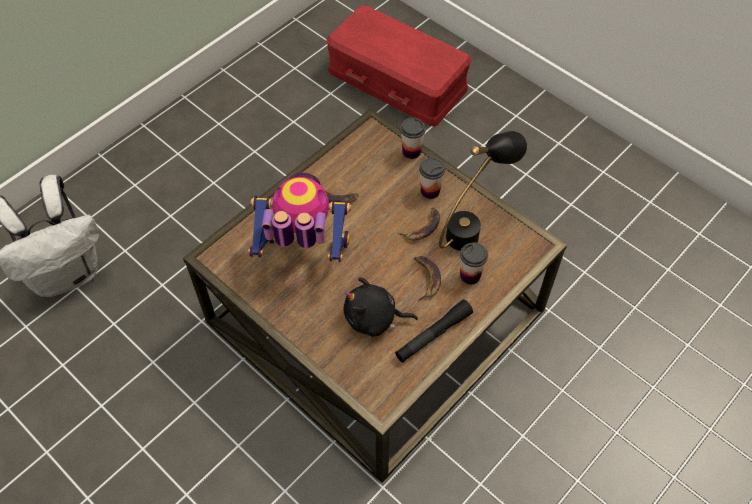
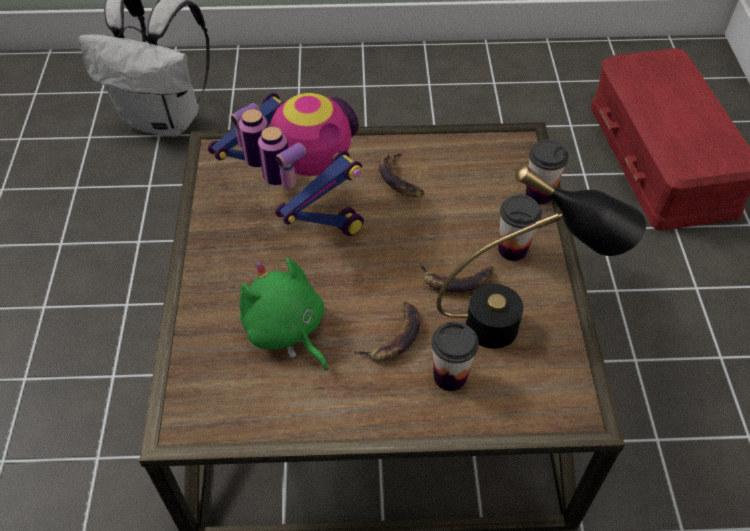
camera: 45 degrees right, 5 degrees down
(374, 318) = (286, 331): black plush toy -> green plush toy
(433, 335) = (326, 404): black flashlight -> none

